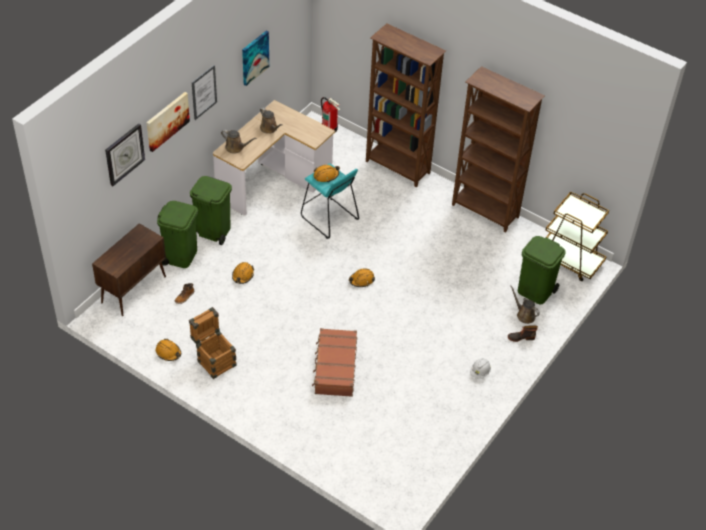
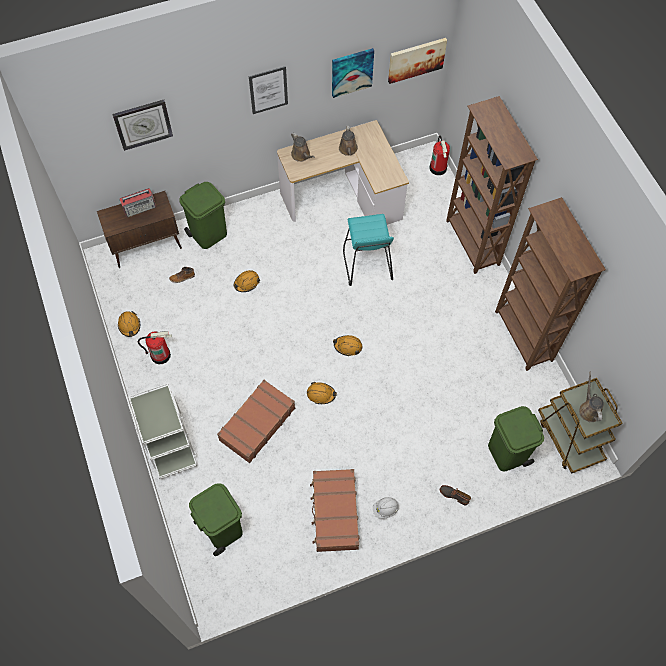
camera: 35 degrees right, 15 degrees up
(128, 244) = (140, 208): none -> radio
(167, 121) = (209, 106): picture -> picture (416, 59)
(212, 231) = (254, 223): green trash can -> green trash can (221, 528)
(214, 360) = (161, 355): crate -> fire extinguisher
(275, 416) = (169, 442): none -> white cart
(326, 176) = (368, 226): orange hard hat -> orange hard hat (321, 394)
(445, 394) = (334, 513): none -> brown suitcase
(524, 315) = (476, 472): brown watering can -> brown watering can (589, 409)

